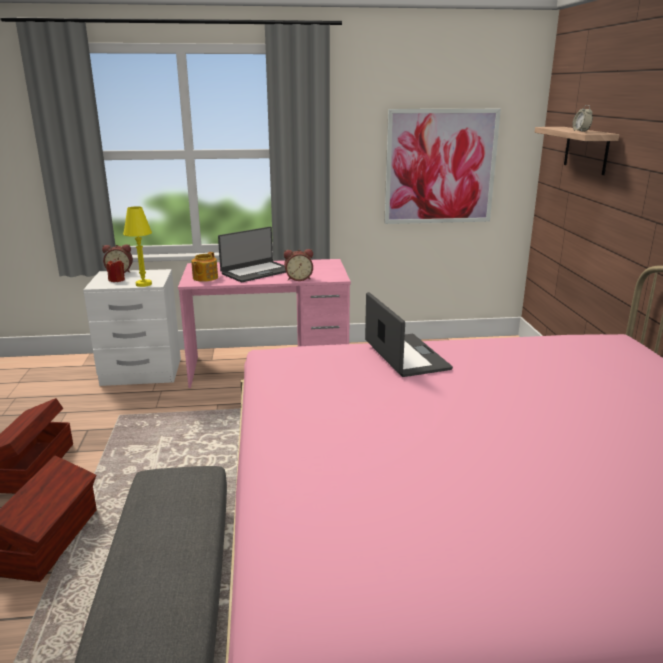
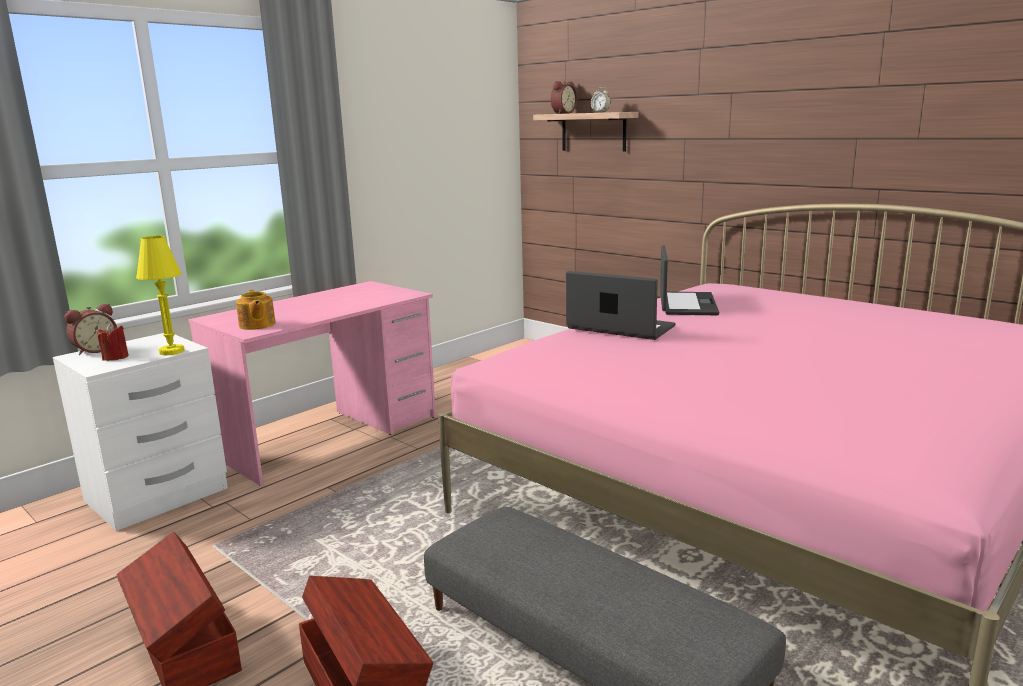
camera: 40 degrees left, 5 degrees down
(256, 272) = (308, 308): laptop -> laptop (686, 304)
(298, 278) = (373, 303): alarm clock -> alarm clock (562, 113)
(440, 167) = (442, 164): picture -> none

